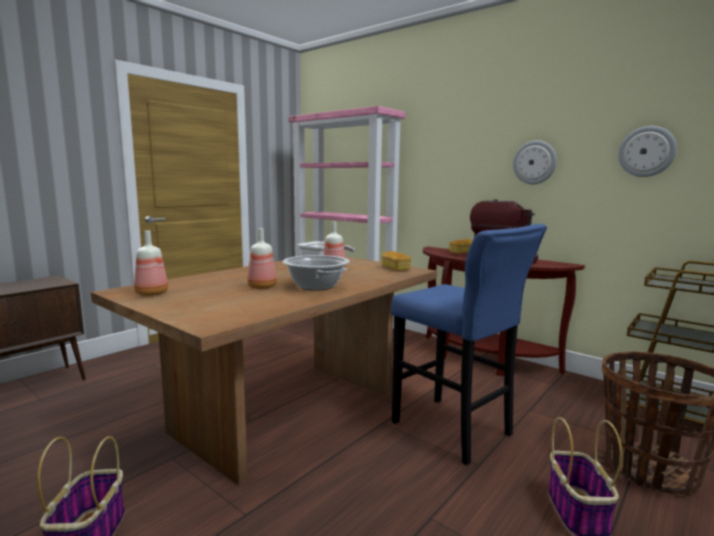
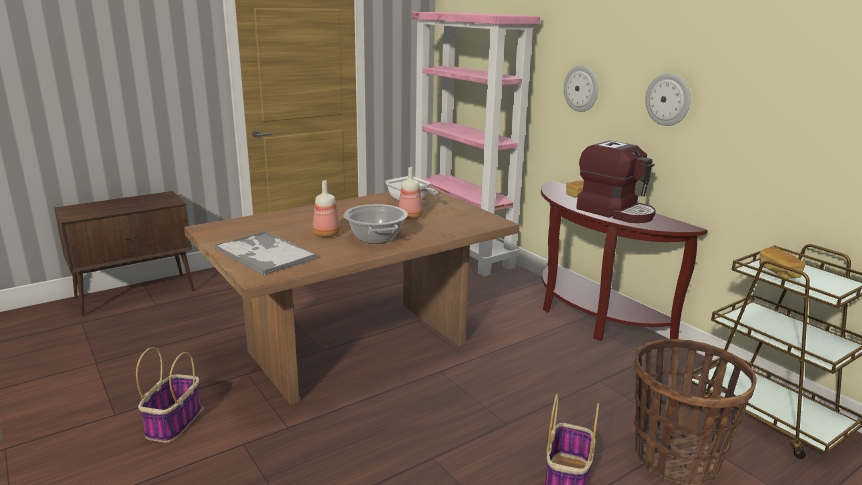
camera: 15 degrees right, 10 degrees up
(151, 294) = (229, 234): bottle -> none
(204, 306) = (264, 253): none -> tray
(395, 268) = (477, 218): bread -> bread (778, 272)
(455, 431) = (505, 390): blue stool -> none
(646, 151) = (785, 106): wall clock -> wall clock (581, 88)

